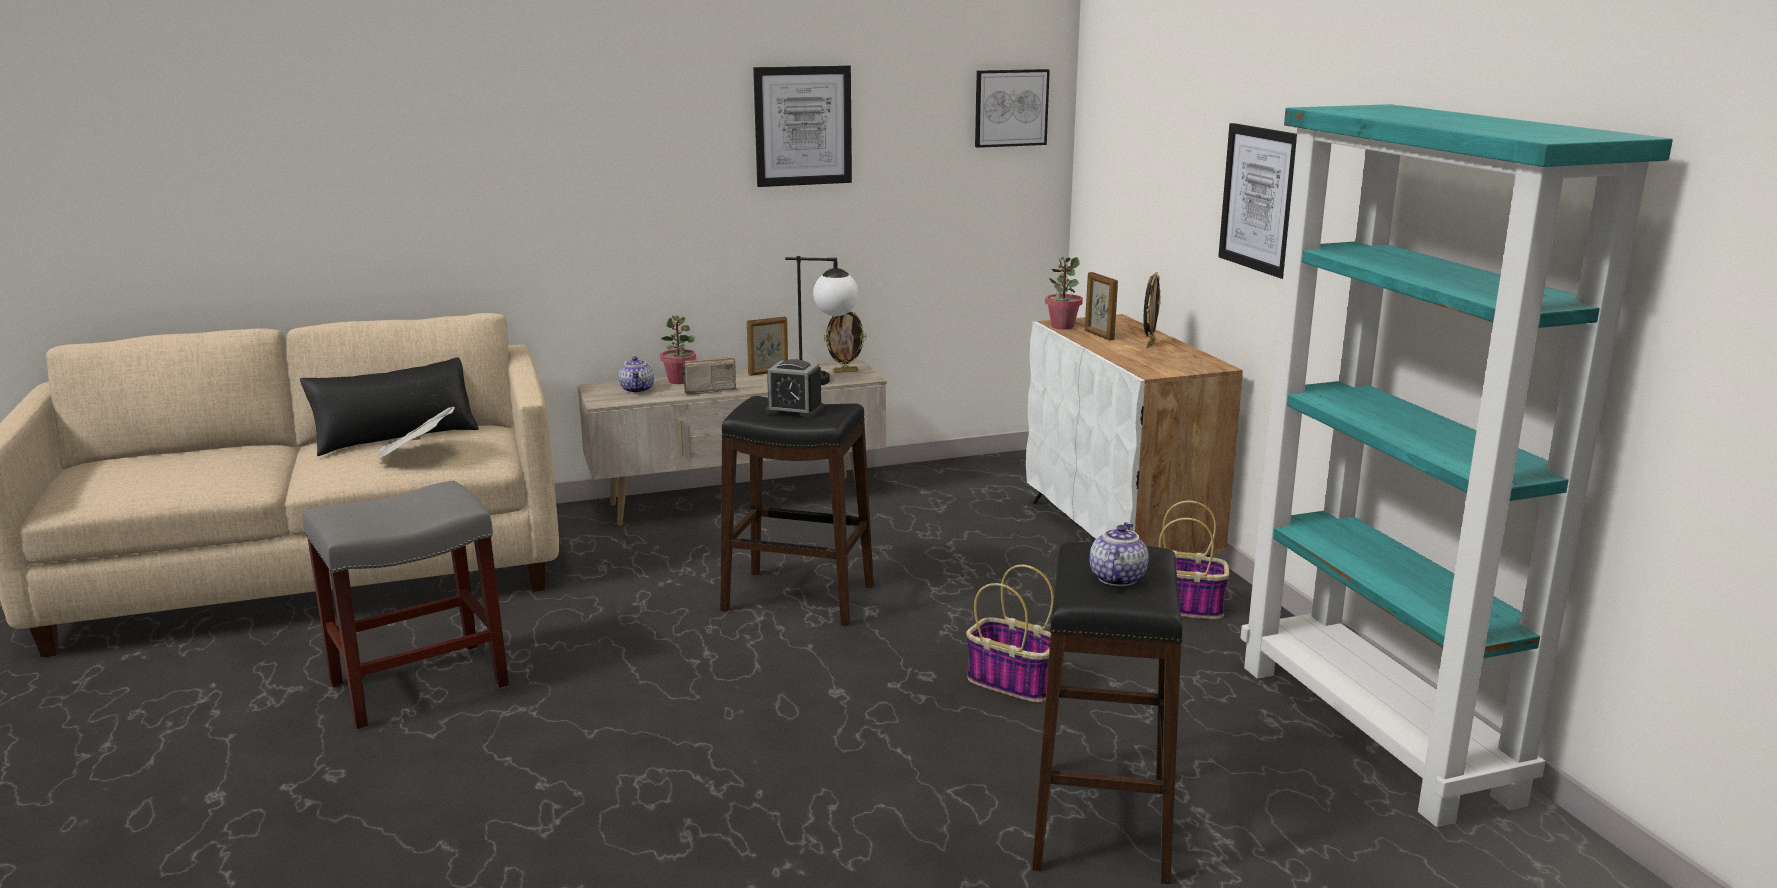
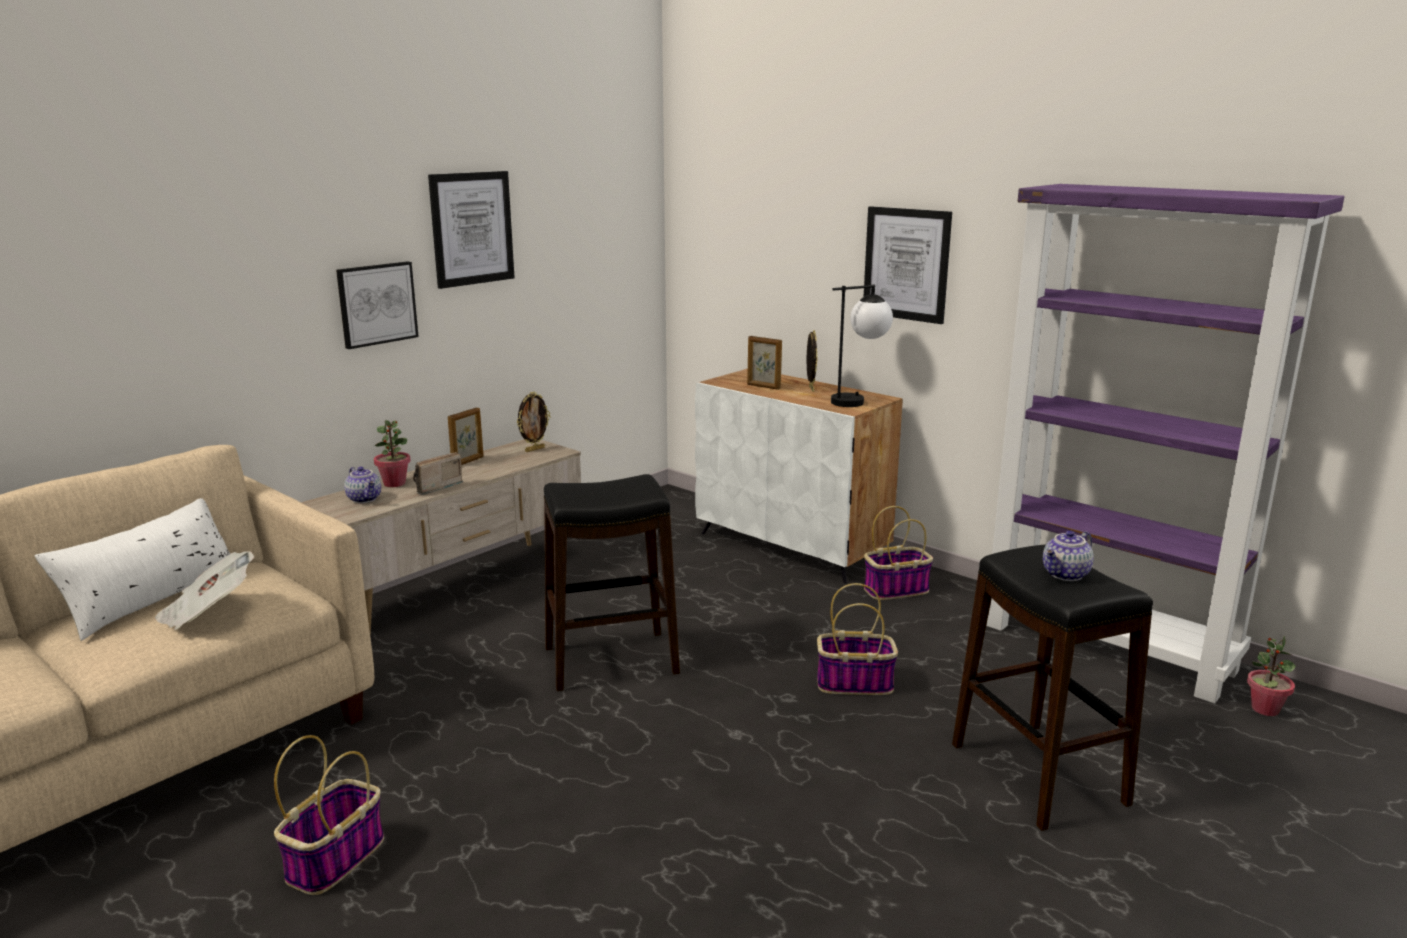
camera: 30 degrees left, 0 degrees up
(395, 437) = (153, 599): black pillow -> white pillow
(420, 684) = (336, 858): grey stool -> basket
(794, 410) = (606, 489): alarm clock -> none
(827, 381) = (531, 460): table lamp -> table lamp (858, 401)
(1010, 108) = (623, 204): picture -> picture (377, 304)
(1062, 326) = (725, 383): potted plant -> potted plant (1264, 709)
(1116, 578) = (1066, 575): teapot -> teapot turned 120 degrees counterclockwise
(1377, 731) = (1109, 647): turquoise bookcase -> purple bookcase

